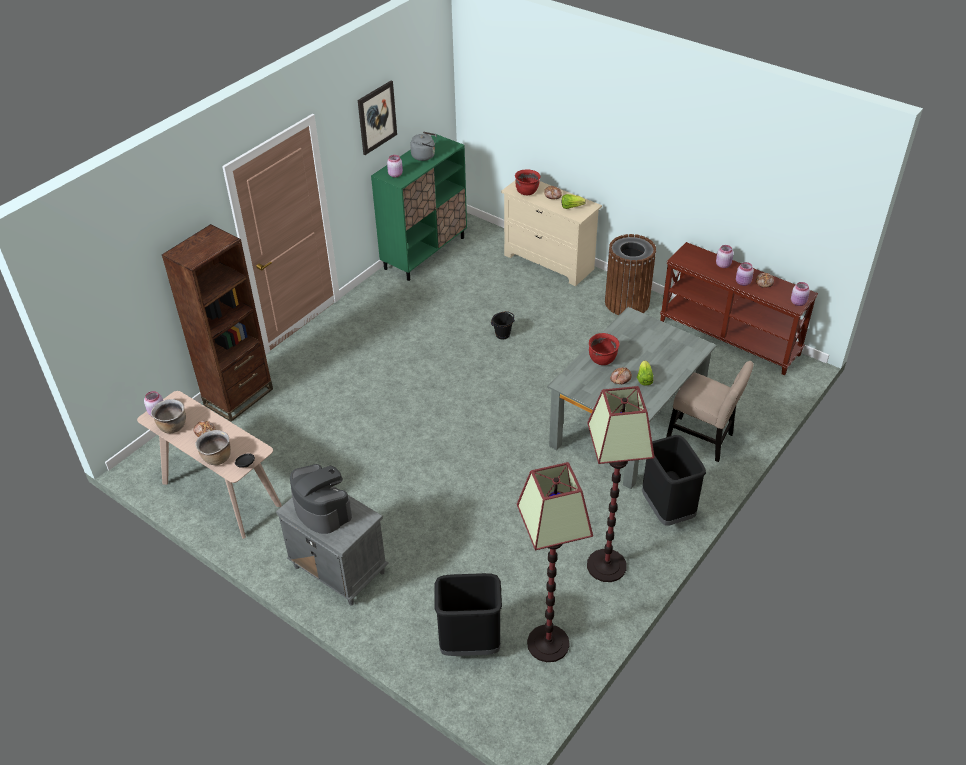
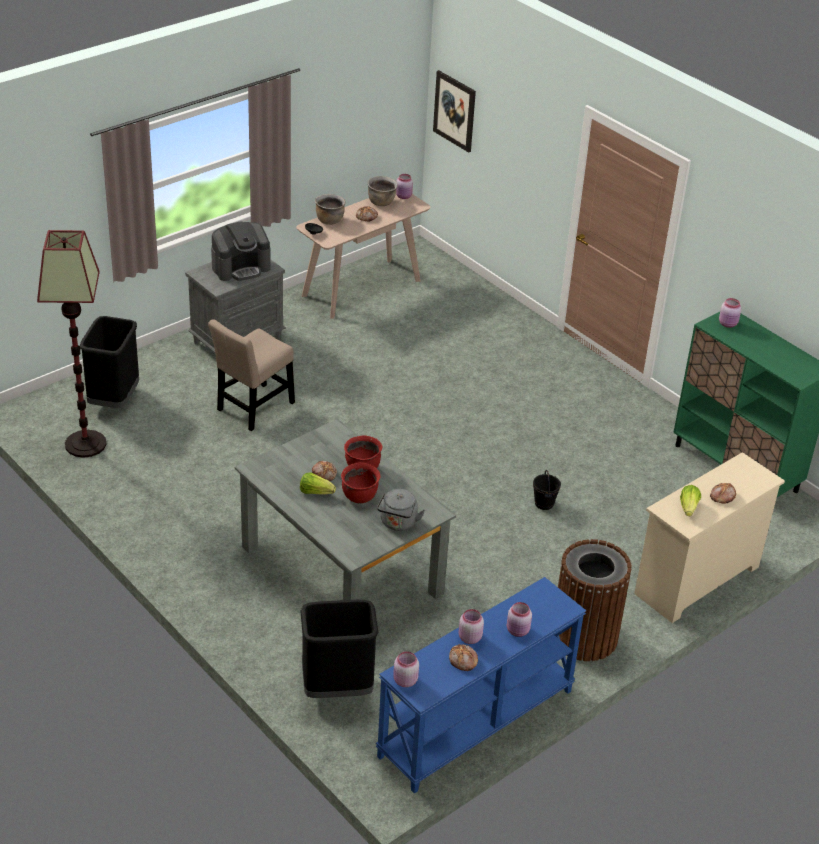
camera: 100 degrees right, 5 degrees down
(238, 397) = (494, 306): brown bookcase -> none
(377, 117) = (762, 253): picture -> picture (455, 111)
(425, 156) = (772, 352): grey kettle -> grey kettle (398, 523)
(527, 191) = (735, 475): red cooking pot -> red cooking pot (360, 497)
(606, 565) = (150, 502): floor lamp -> none
(667, 510) = (197, 567): black trash can -> black trash can (337, 689)
(702, 439) = (291, 630): beige chair -> beige chair (253, 408)
(729, 337) = (476, 724): brown console table -> blue console table

